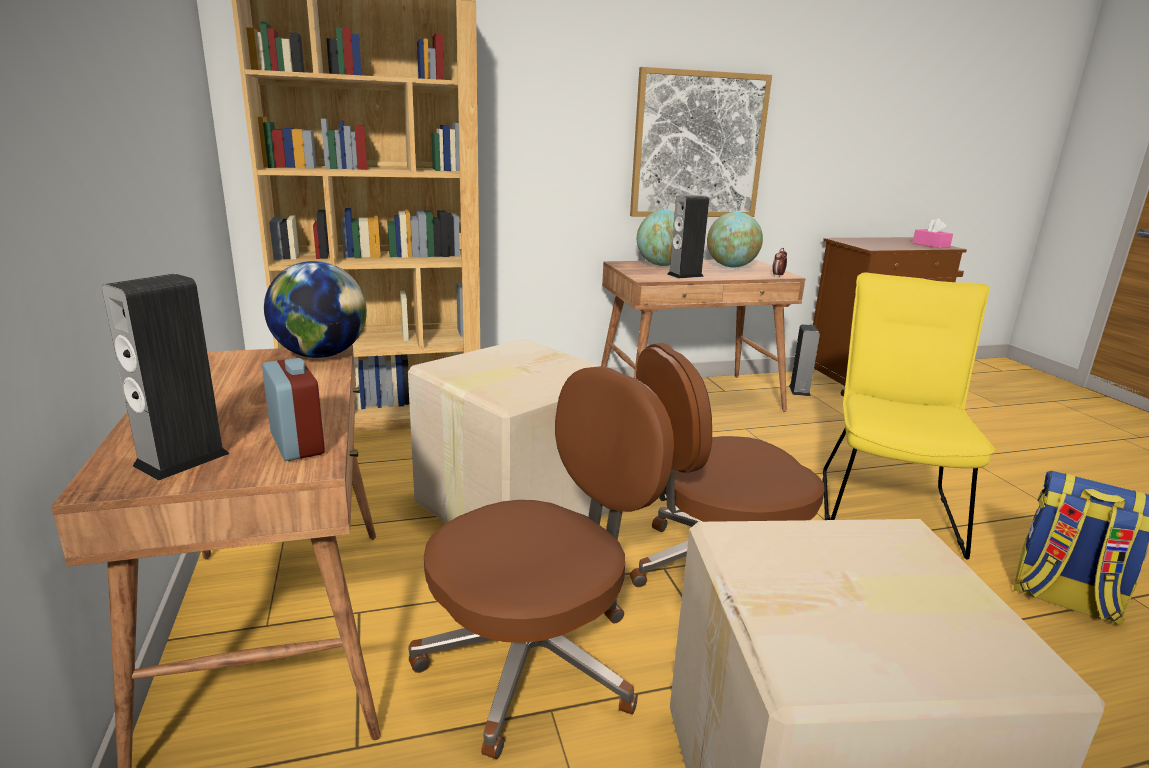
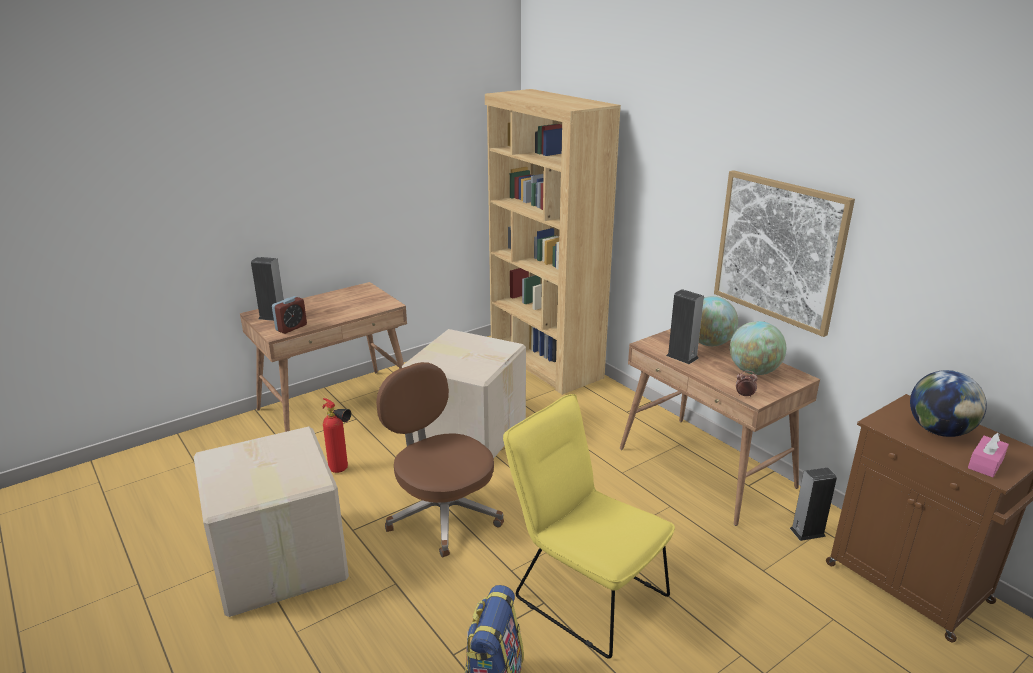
camera: 70 degrees right, 5 degrees up
(321, 355) = (385, 304): globe -> globe (939, 431)
(536, 660) = (342, 470): brown office chair -> fire extinguisher
(886, 505) = (583, 591): yellow chair -> yellow chair turned 135 degrees counterclockwise

